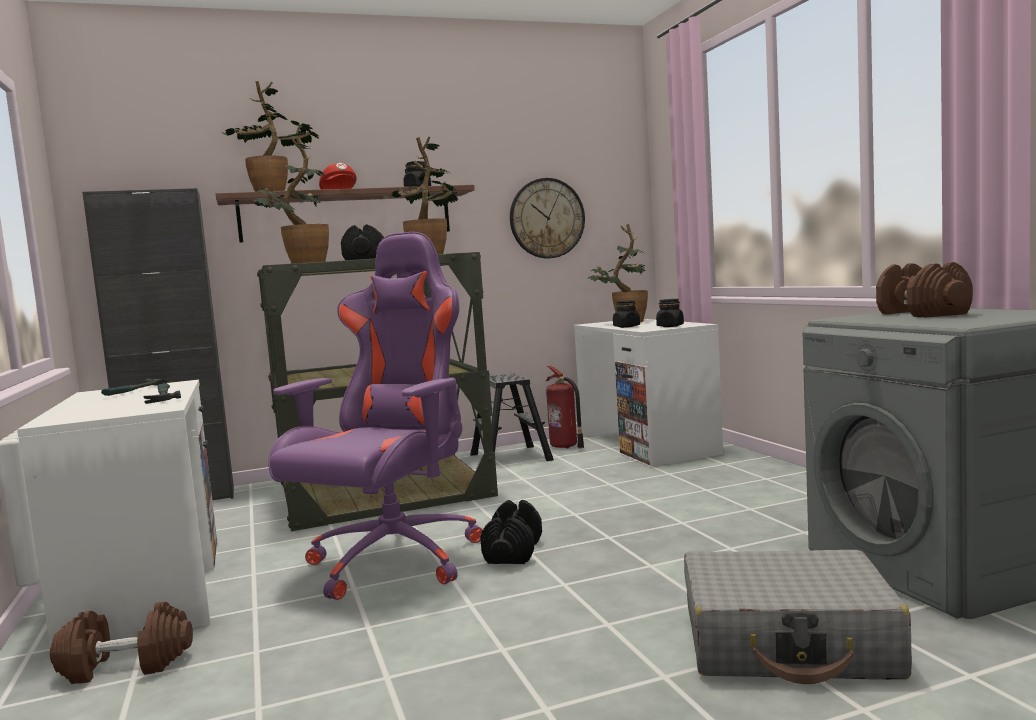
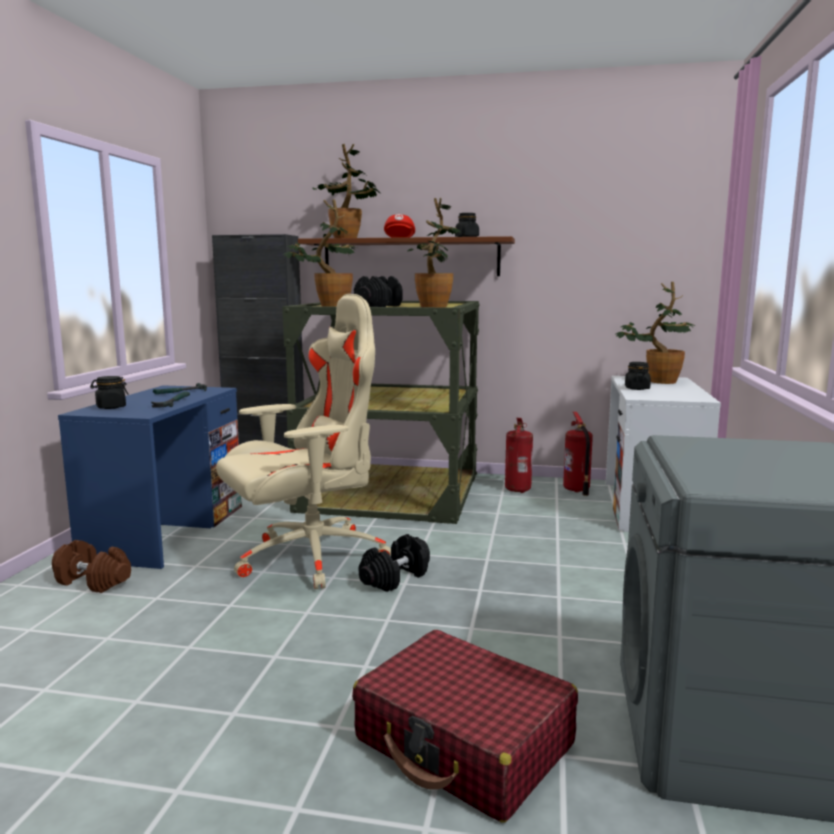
camera: 30 degrees right, 5 degrees up
(148, 589) = (166, 531): white desk -> blue desk
(386, 566) = (302, 561): purple office chair -> beige office chair
(510, 457) = (518, 489): black step ladder -> fire extinguisher
(547, 218) = (600, 268): wall clock -> none
(670, 326) = (670, 396): black jar -> black jar (111, 407)
(788, 643) = (464, 743): grey suitcase -> red suitcase
(920, 314) = (763, 453): brown dumbbell -> none

